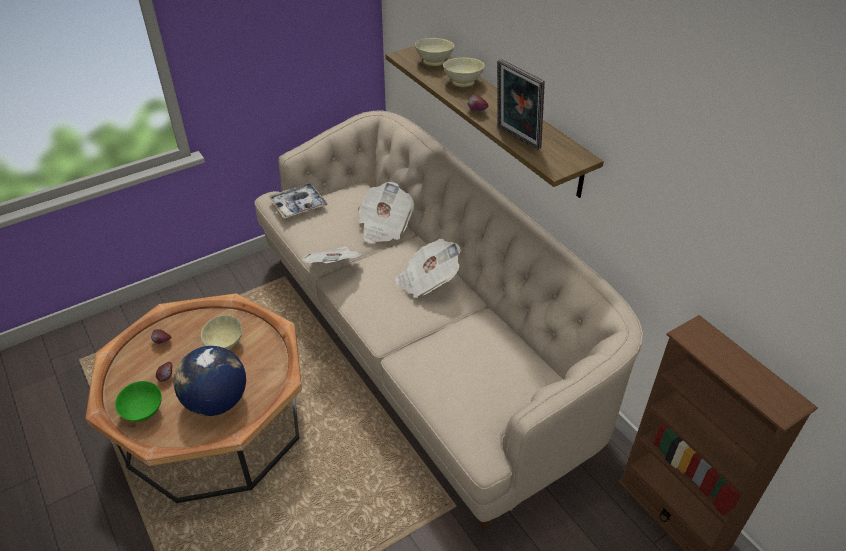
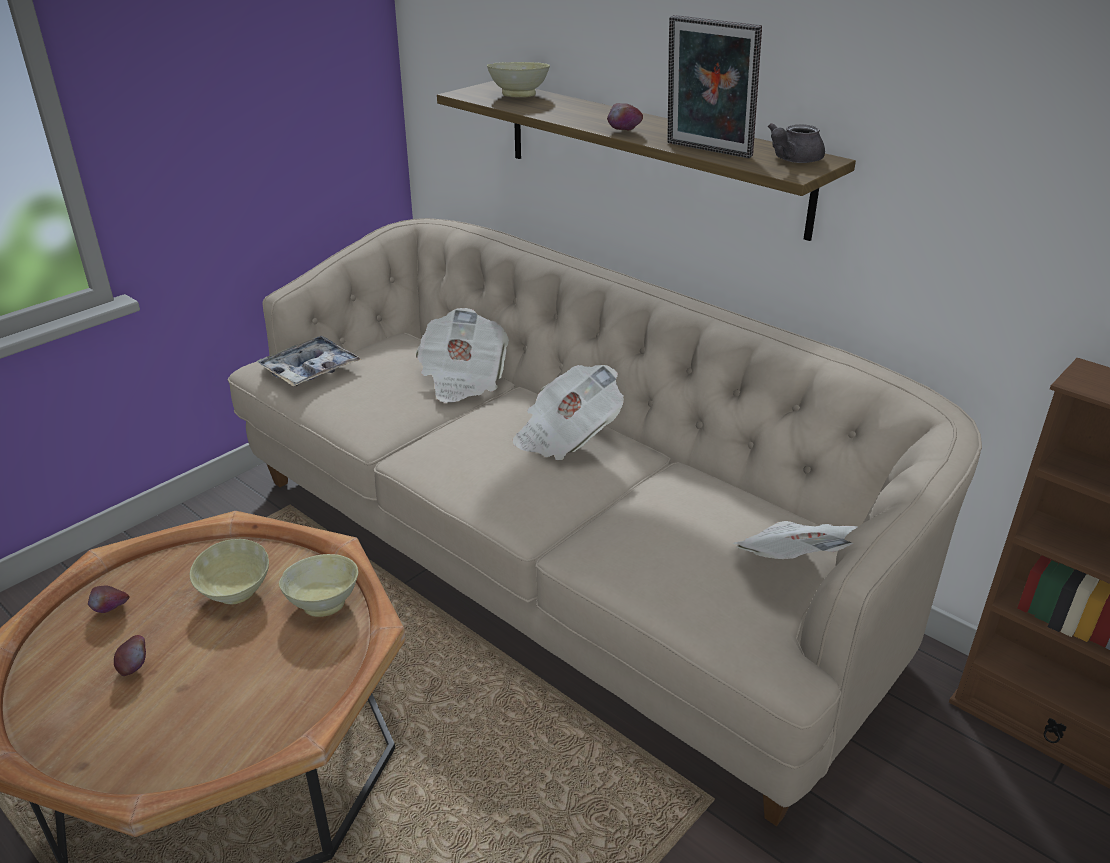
camera: 15 degrees left, 10 degrees down
(143, 413) = (99, 739): green bowl -> none
(216, 402) = (248, 690): globe -> none
(334, 267) = (401, 443): newspaper -> newspaper (794, 564)
(463, 82) = (579, 109): beige bowl -> beige bowl (324, 603)
(563, 155) = (792, 160): none -> grey teapot

